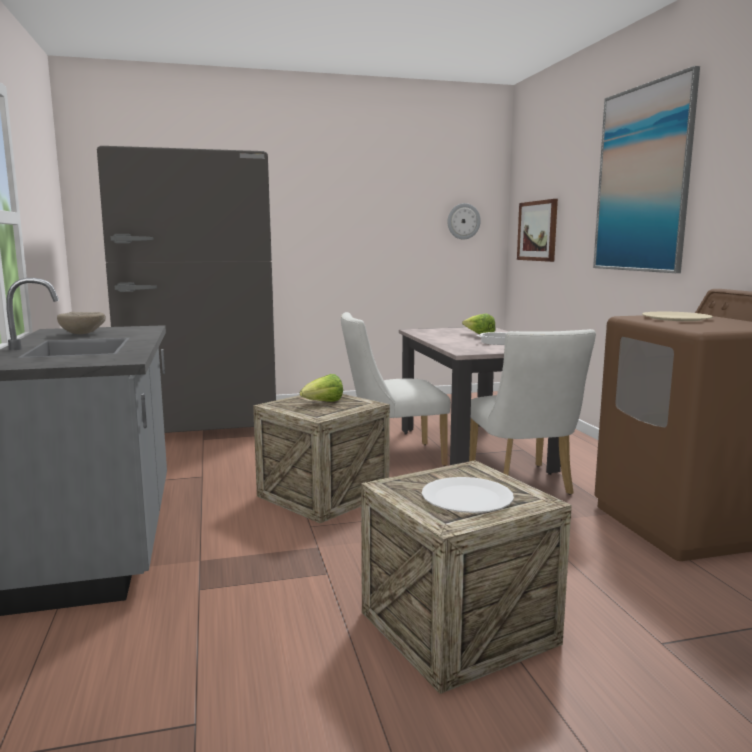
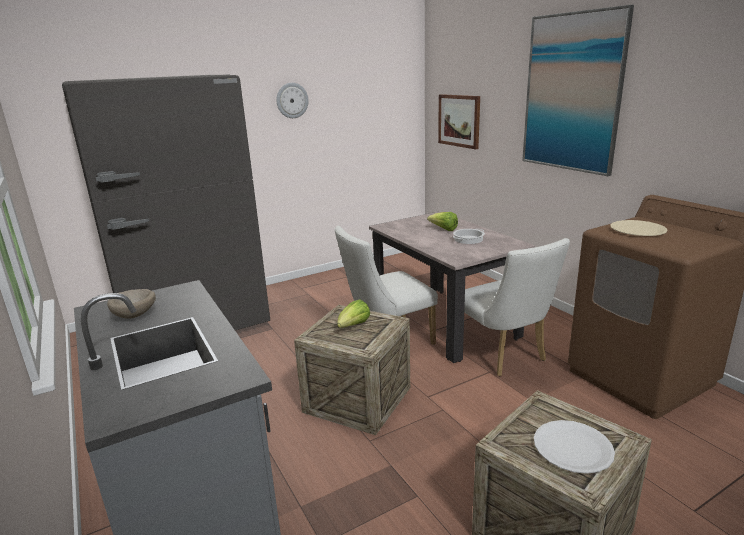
camera: 15 degrees left, 10 degrees up
(463, 221) = (390, 111): wall clock -> wall clock (292, 100)

